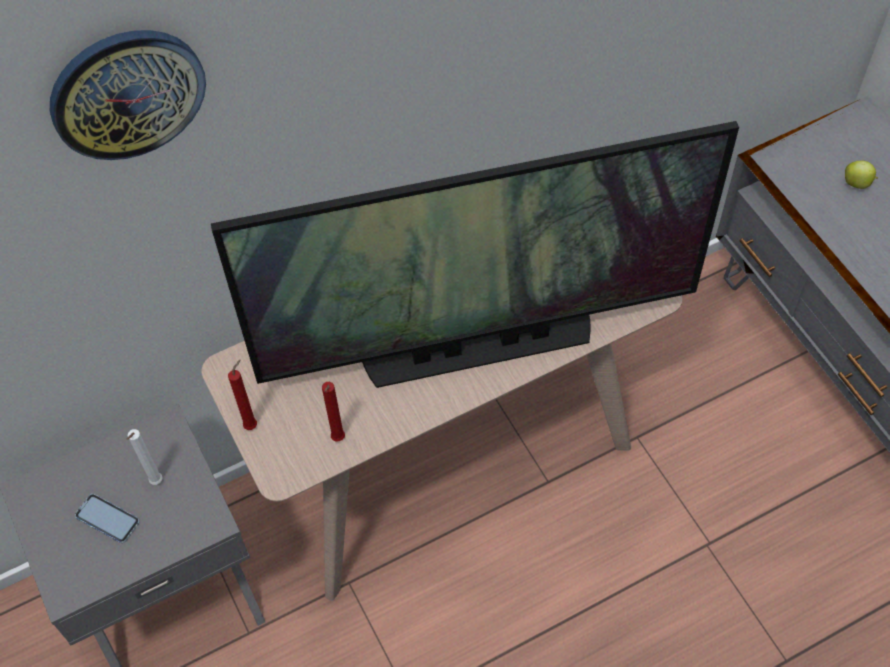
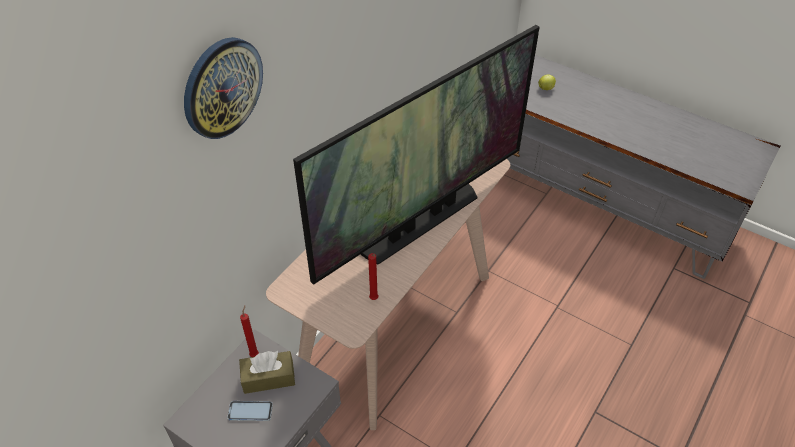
camera: 30 degrees left, 10 degrees down
(155, 483) = (268, 378): white candle -> brown tissue box
(252, 425) = (318, 313): red candle -> red candle (255, 354)

